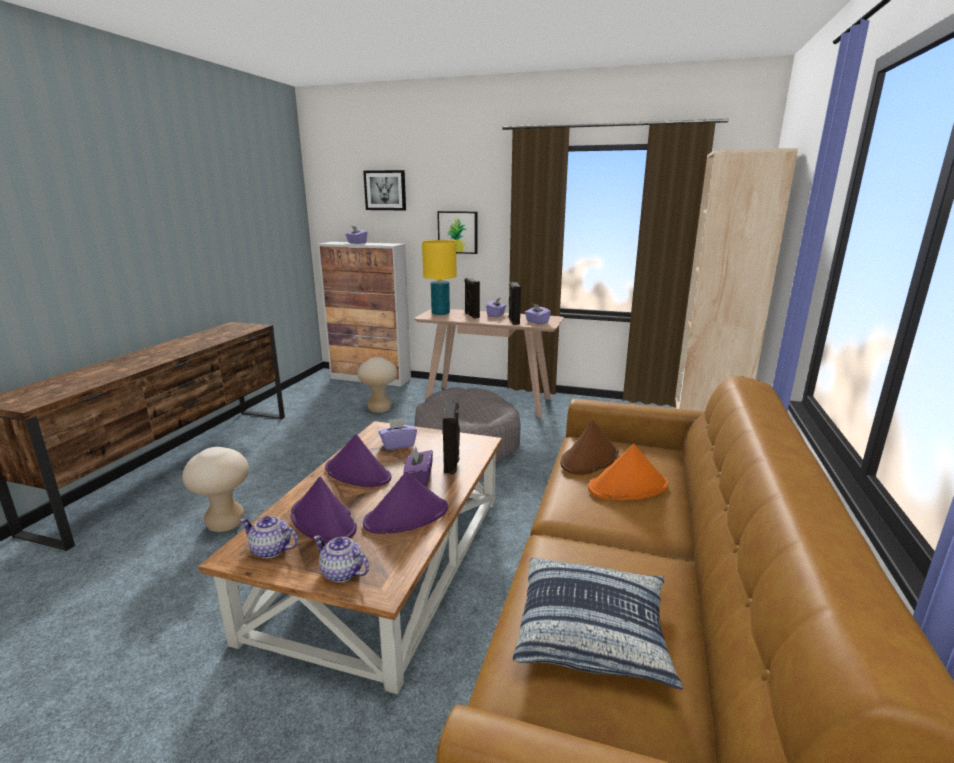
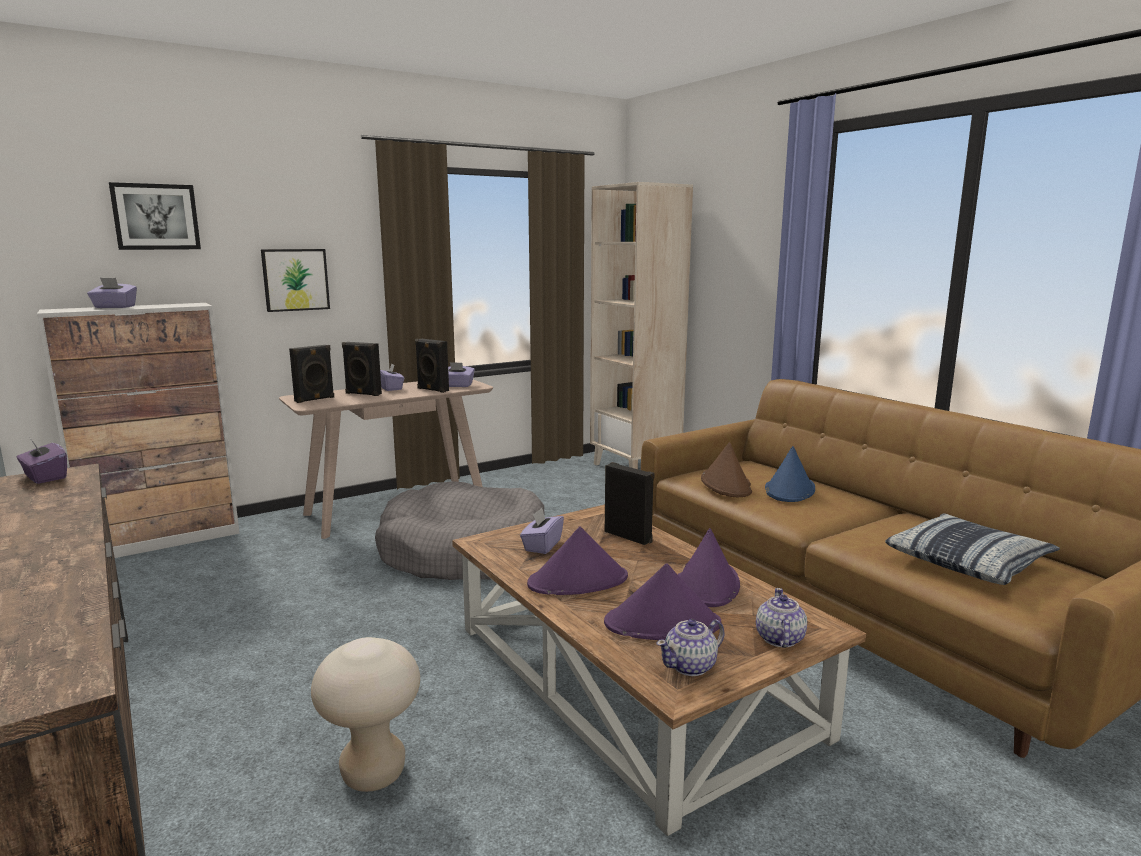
camera: 50 degrees left, 5 degrees down
(342, 573) = (779, 639): teapot -> teapot turned 120 degrees clockwise
(379, 409) = (274, 567): beige stool -> none
(419, 477) = (635, 557): purple tissue box -> purple tissue box (45, 477)
(440, 313) = (315, 399): yellow table lamp -> black speaker
(628, 487) = (789, 490): orange hat -> blue hat

